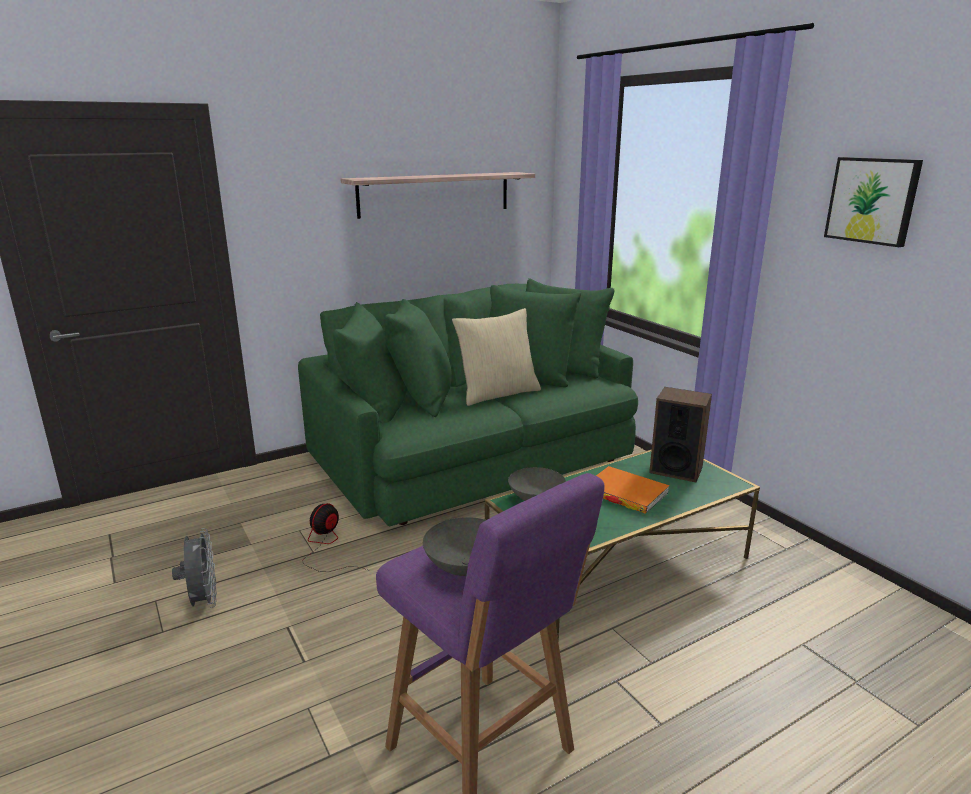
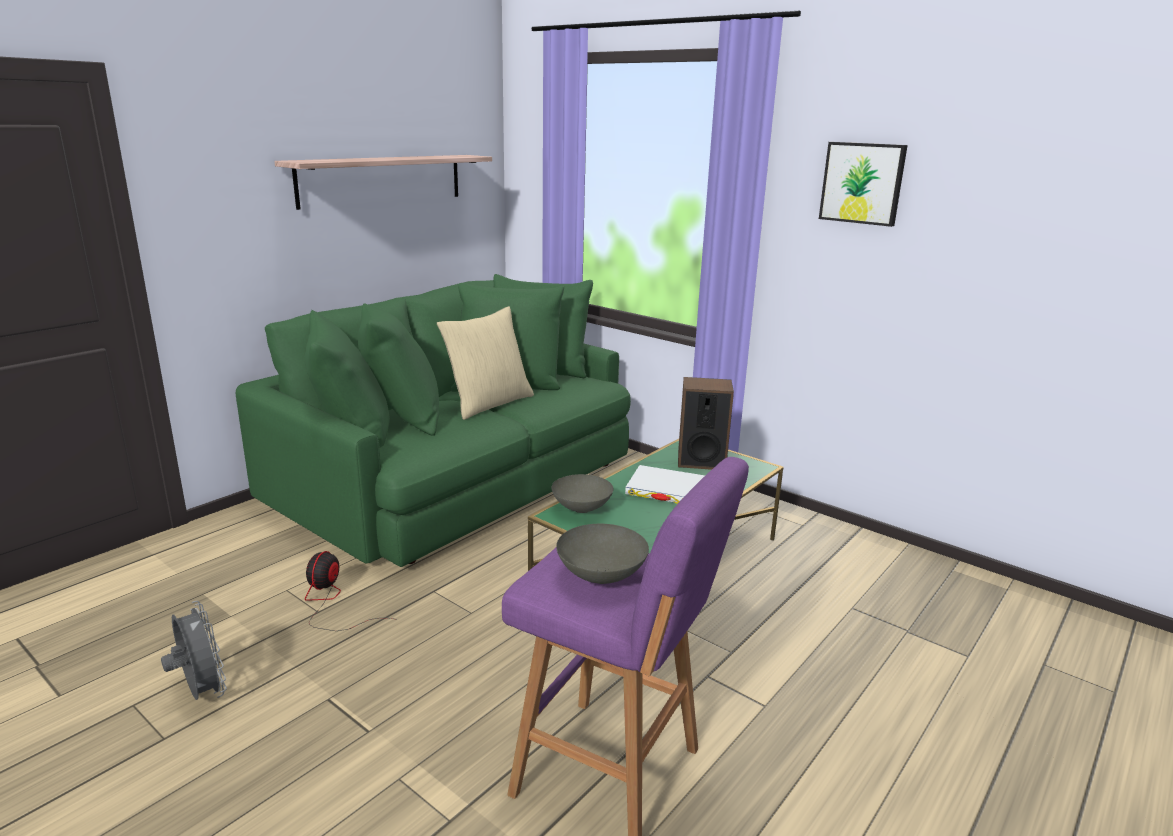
camera: 20 degrees left, 0 degrees up
(625, 493) = (666, 490): orange book -> white book

